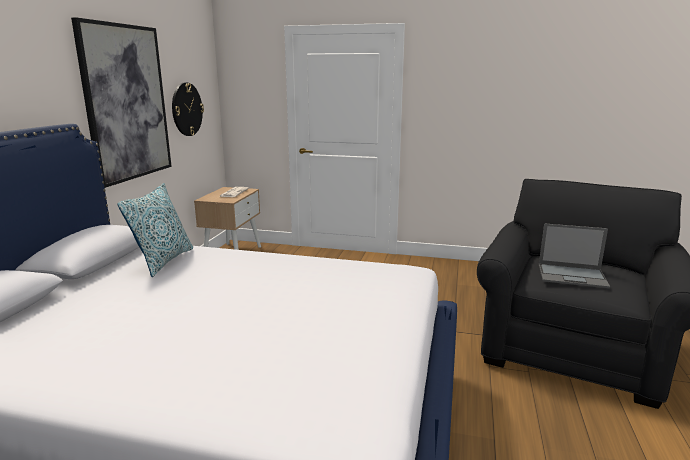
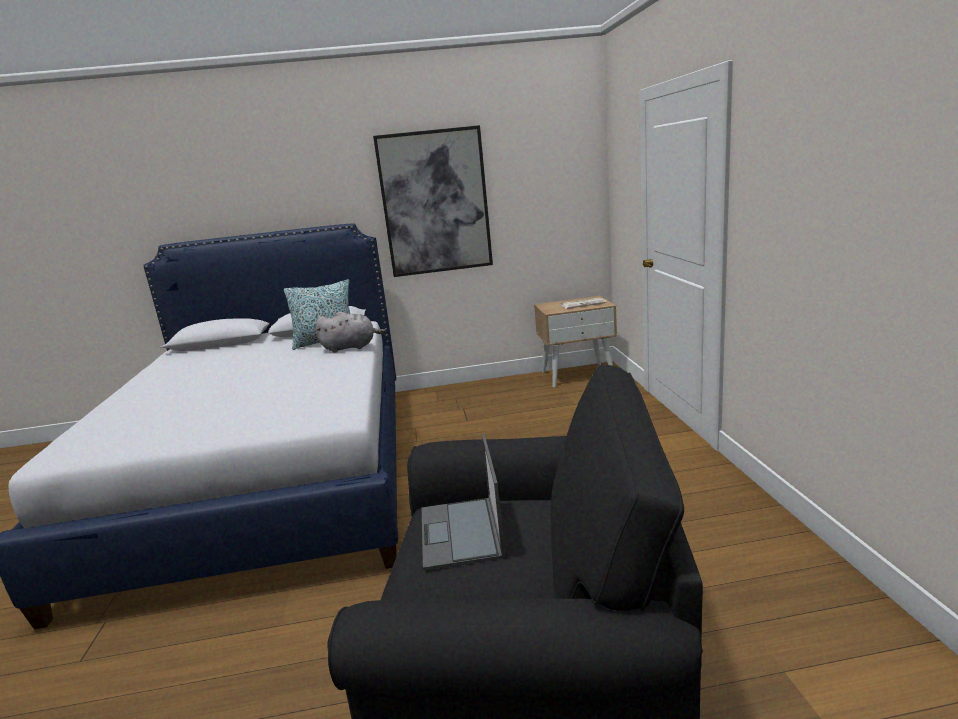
camera: 70 degrees right, 0 degrees up
(187, 109) = (534, 204): wall clock -> none
(214, 253) = (351, 347): none -> grey plush toy

